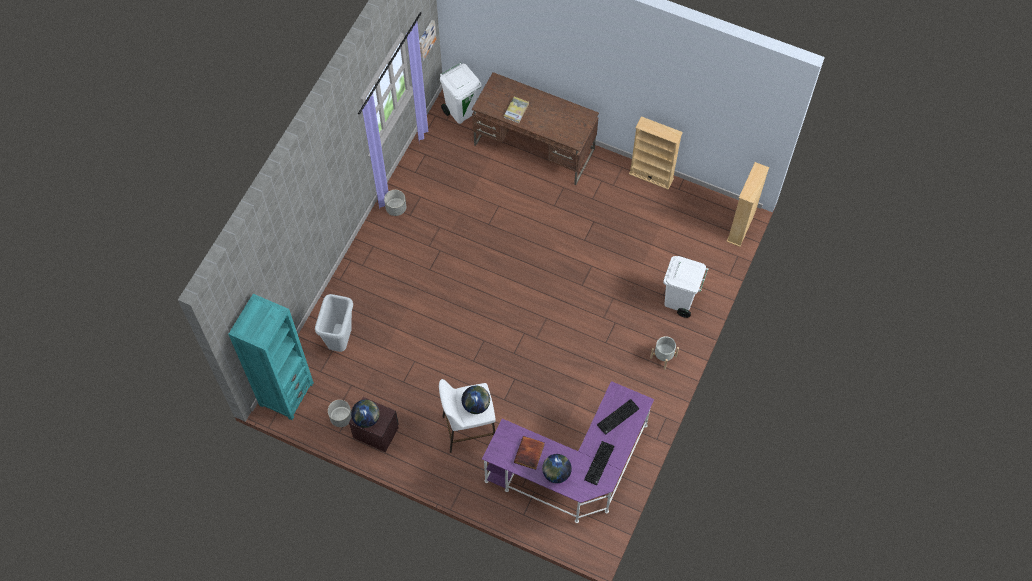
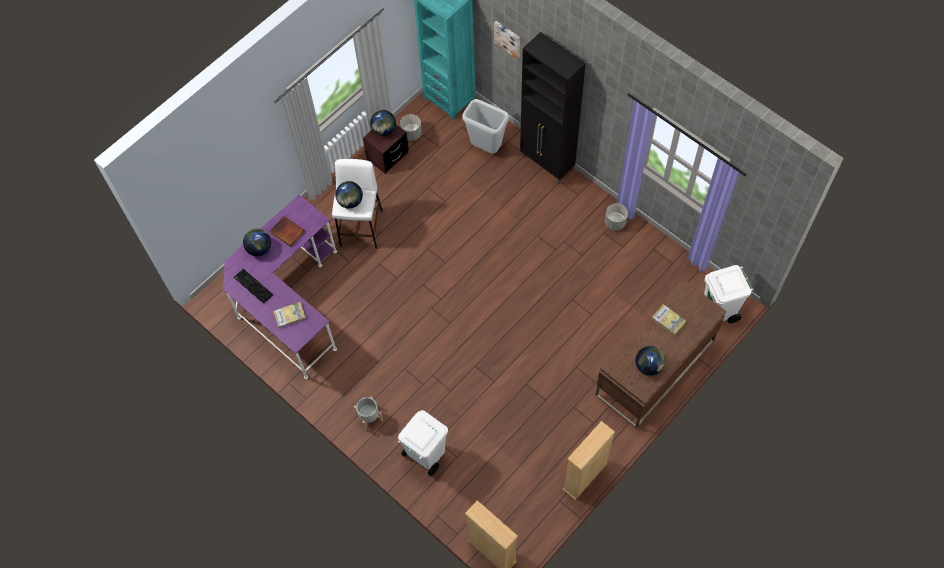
camera: 110 degrees right, 0 degrees up
(346, 281) = (547, 164): none -> black cabinet
(425, 39) = (755, 223): picture -> picture (508, 38)
(564, 116) = (648, 366): none -> globe
(618, 418) = (289, 315): keyboard -> book

